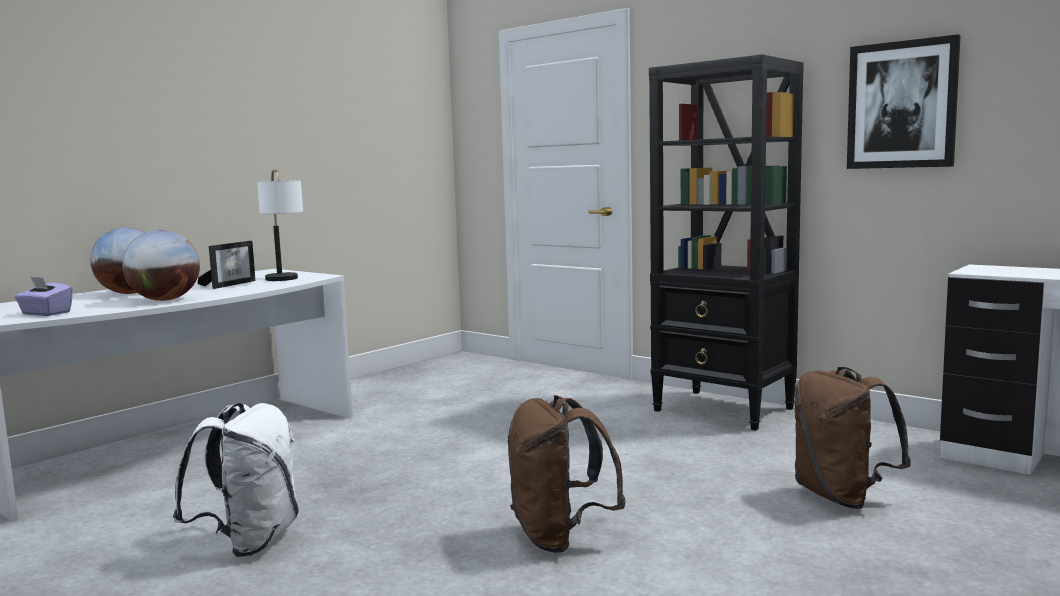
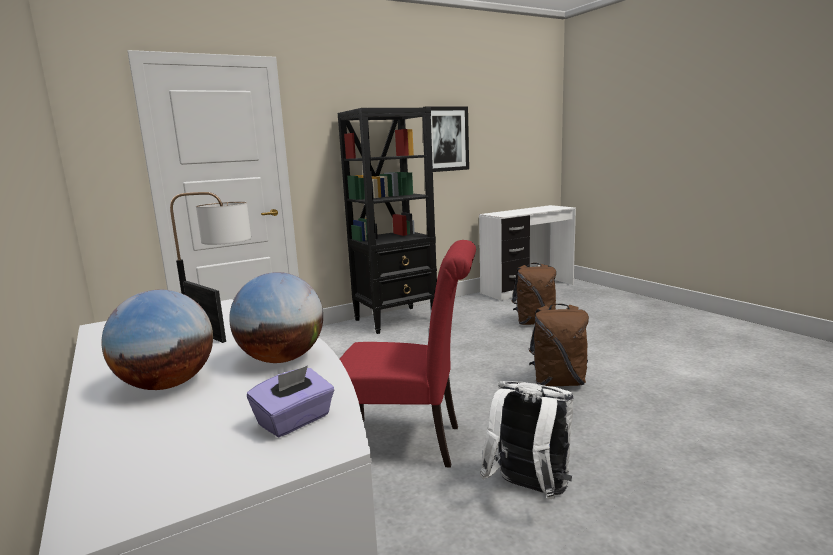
camera: 70 degrees left, 5 degrees up
(347, 475) = (409, 443): none -> red chair

